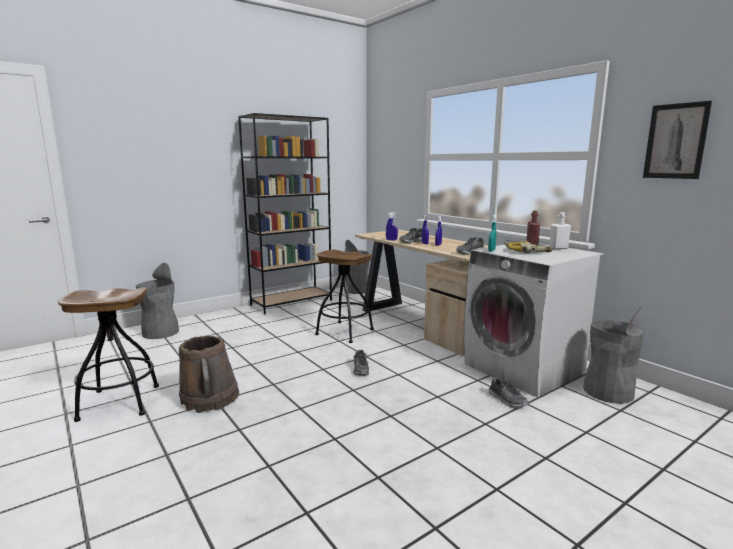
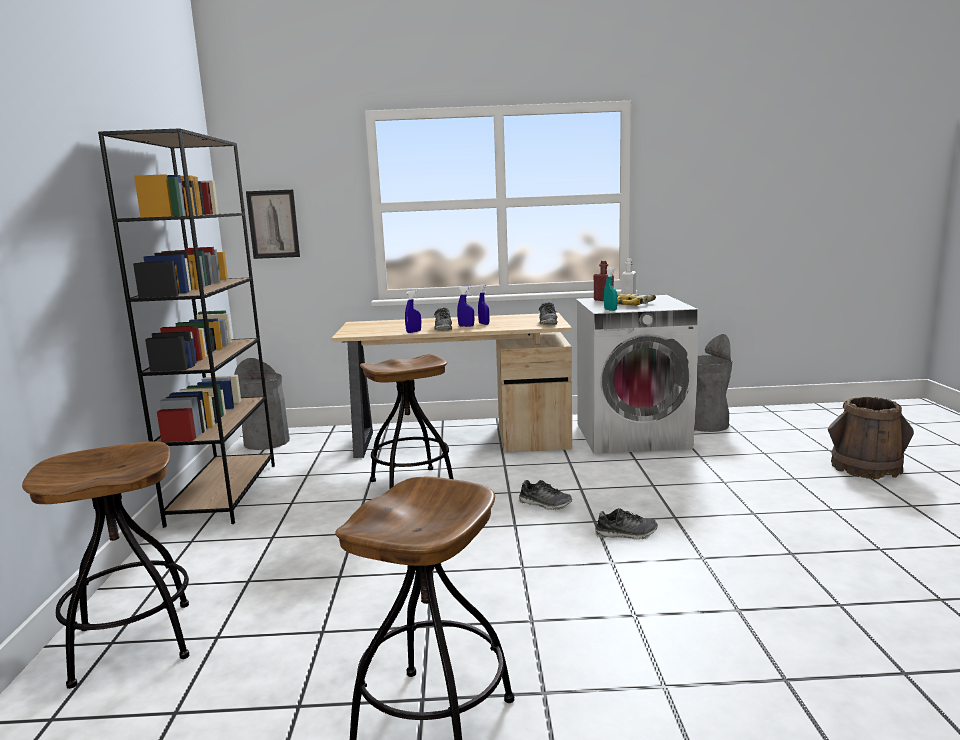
camera: 55 degrees left, 0 degrees up
(160, 332) = (134, 641): grey trash can -> brown stool
(209, 398) = (516, 625): brown bucket -> brown bucket (865, 467)
(507, 400) = (688, 461): shoe -> shoe (626, 534)
(675, 141) = (700, 182): picture -> picture (273, 224)

